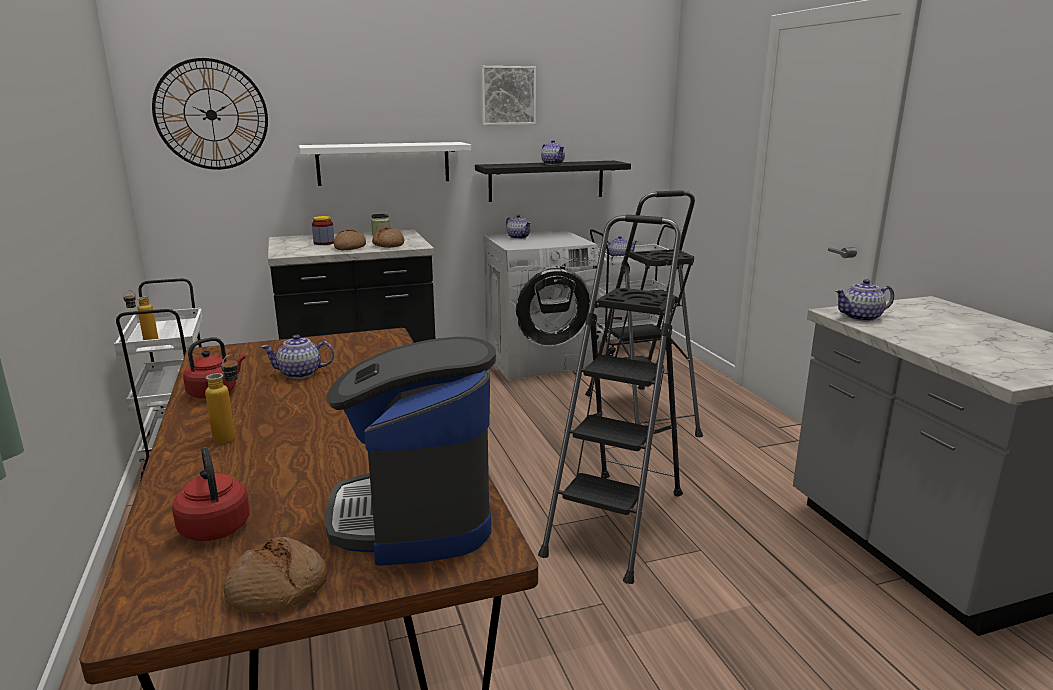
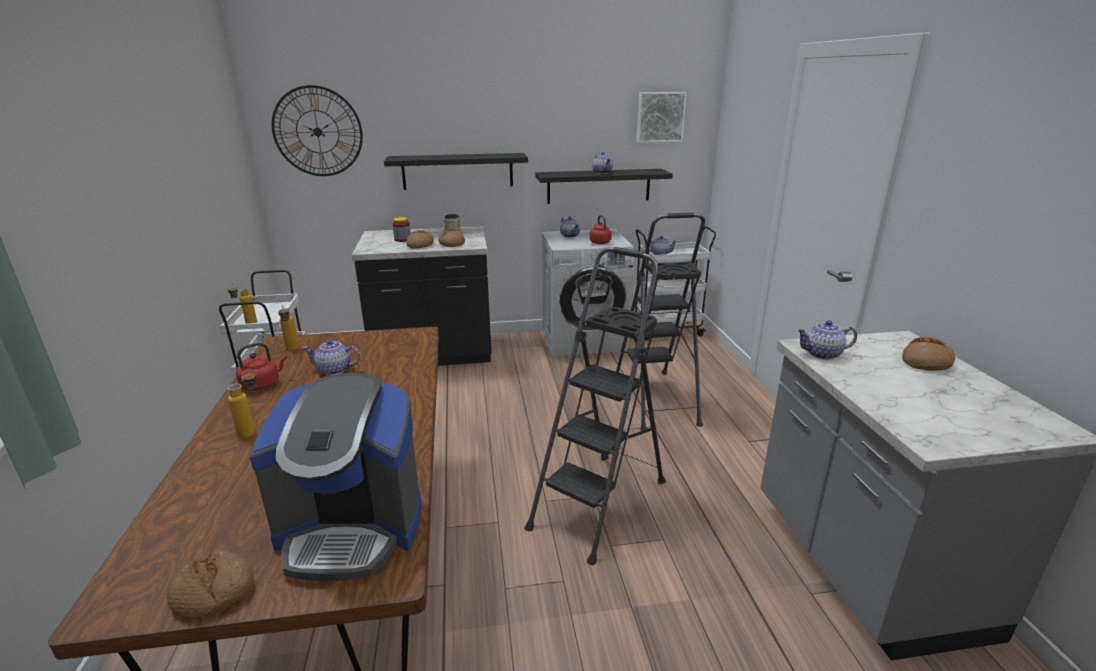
camera: 10 degrees right, 5 degrees up
(214, 526) = (199, 522): red kettle -> red kettle (599, 242)
(233, 359) = (292, 350): none -> bottle
(383, 163) = (457, 171): white shelf -> black shelf
(416, 515) = (352, 529): coffee machine -> coffee machine turned 90 degrees counterclockwise
(507, 95) = (565, 112): picture -> picture (660, 117)
(964, 319) = (926, 363): none -> bread

